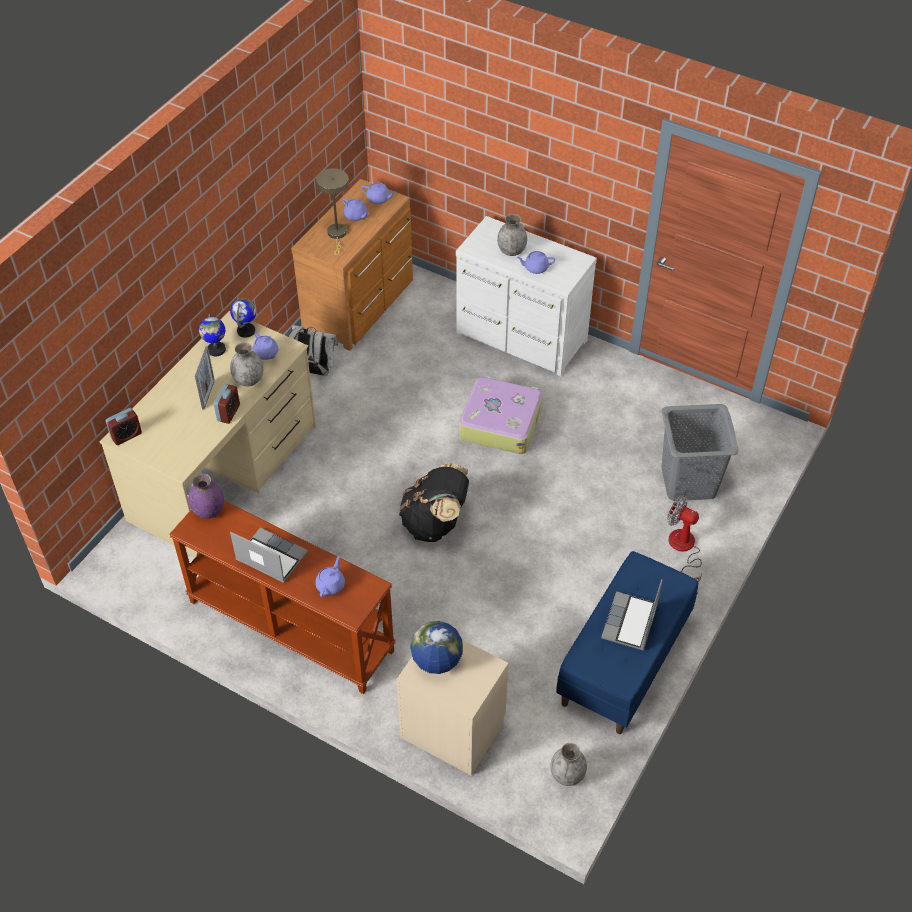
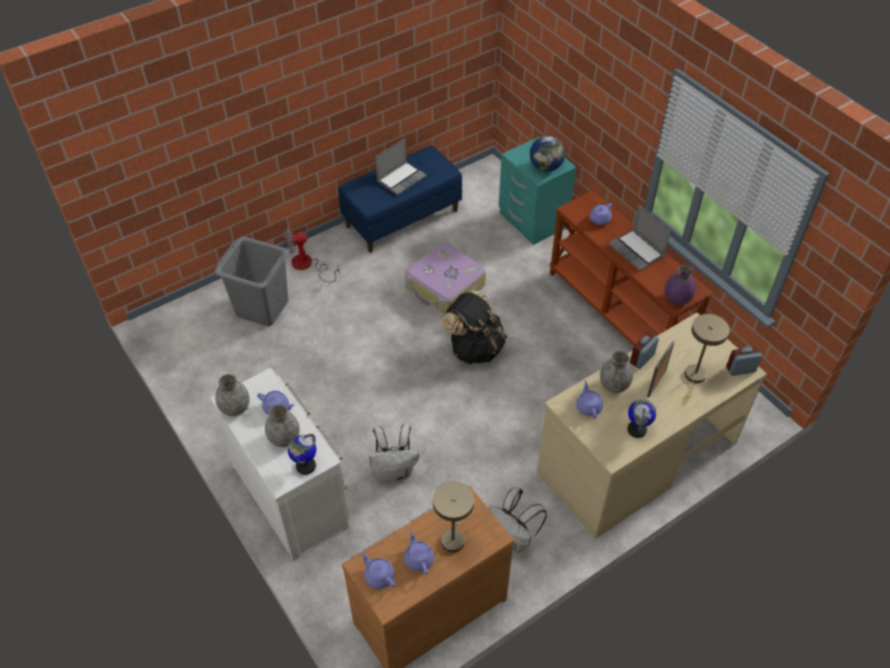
camera: 155 degrees left, 0 degrees up
(172, 412) = (694, 378): none -> beige table lamp
(246, 331) = (600, 441): globe -> globe (305, 466)
(445, 383) = (395, 471): none -> white backpack
(453, 729) = (532, 220): beige nightstand -> turquoise nightstand
(500, 422) = (370, 412): suitcase -> suitcase (445, 286)
(567, 775) = (477, 179): grey vase -> grey vase (235, 408)
(683, 549) = (308, 266): fan -> fan turned 105 degrees clockwise

